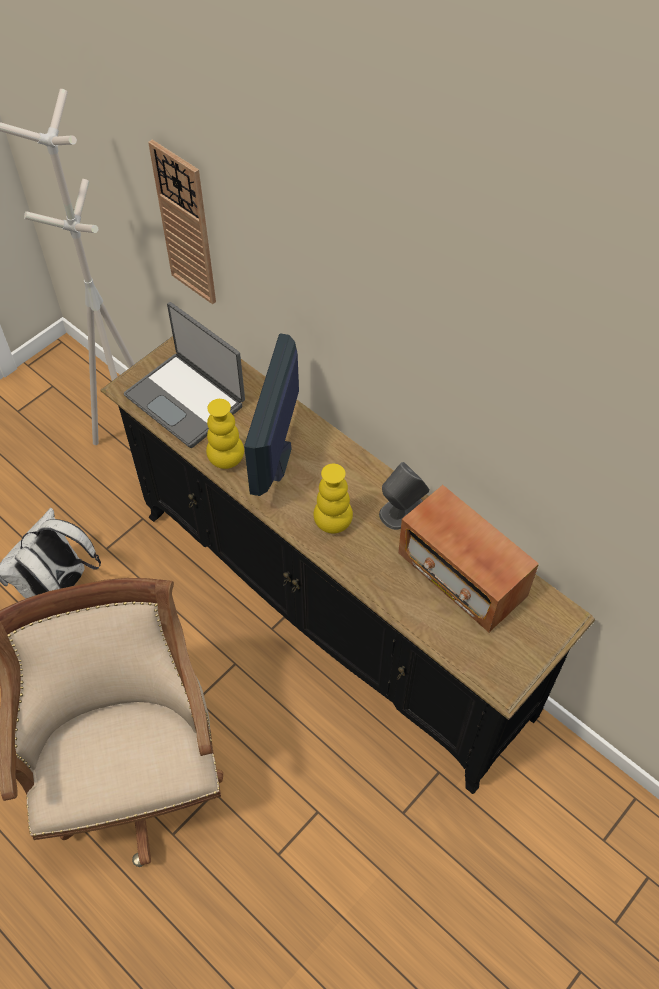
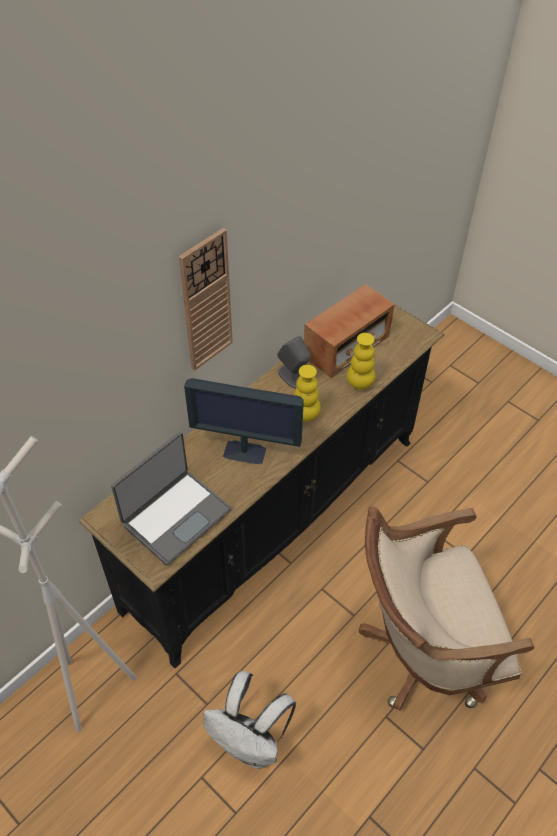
camera: 90 degrees left, 5 degrees down
(186, 225) = (54, 441): wall clock -> wall clock (206, 302)
(226, 460) = (243, 484): yellow vase -> yellow vase (359, 383)

